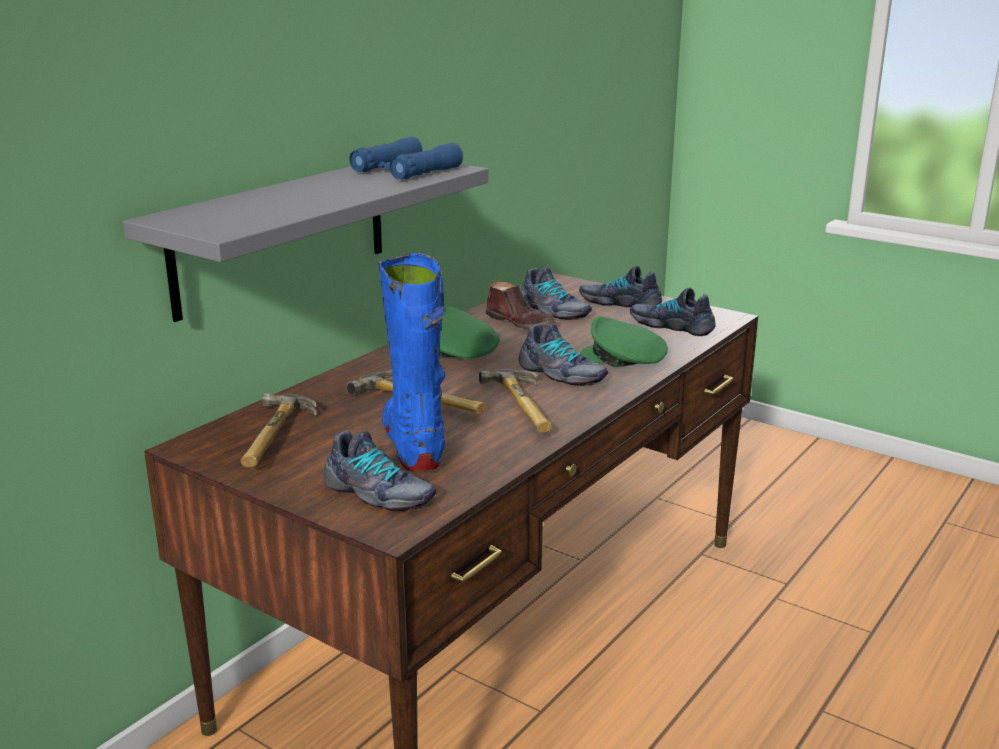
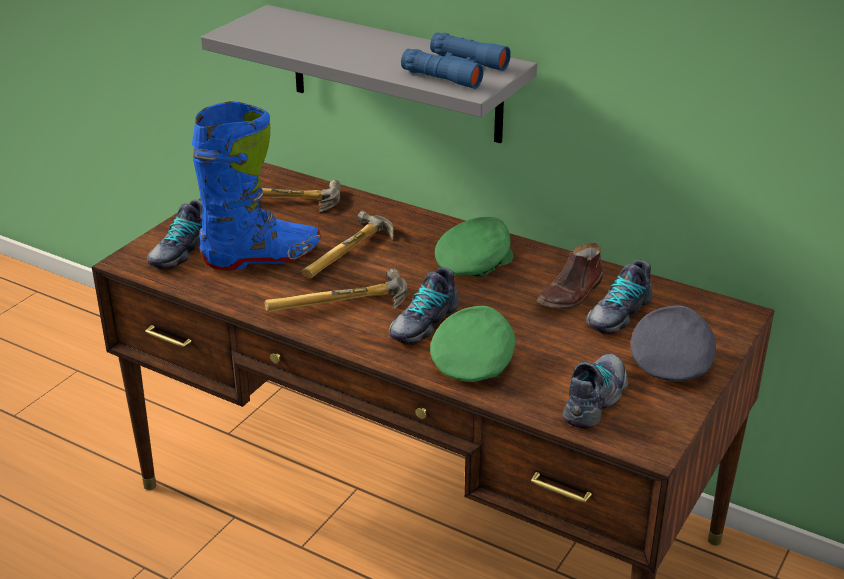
camera: 85 degrees right, 10 degrees up
(620, 303) = (670, 361): shoe -> grey cap

